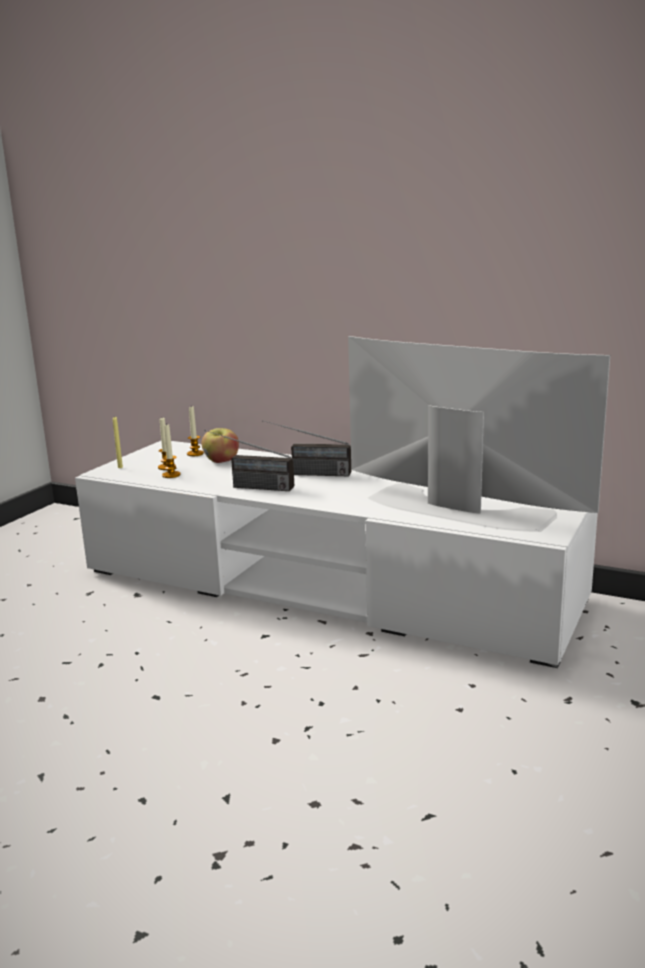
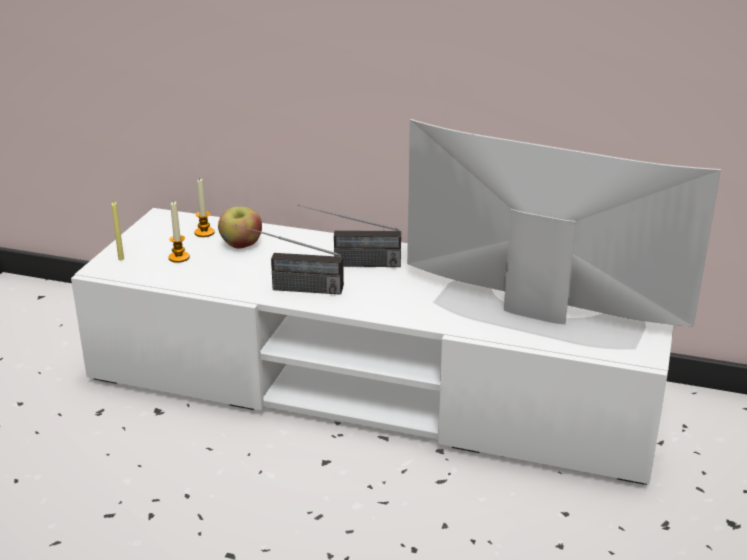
camera: 10 degrees left, 10 degrees up
(171, 475) = (190, 271): candle -> none

